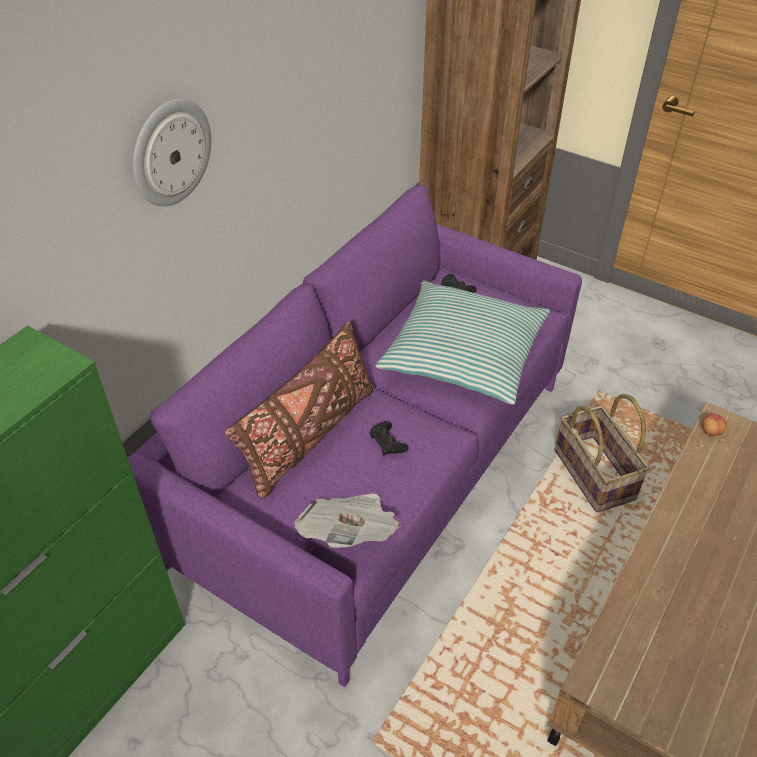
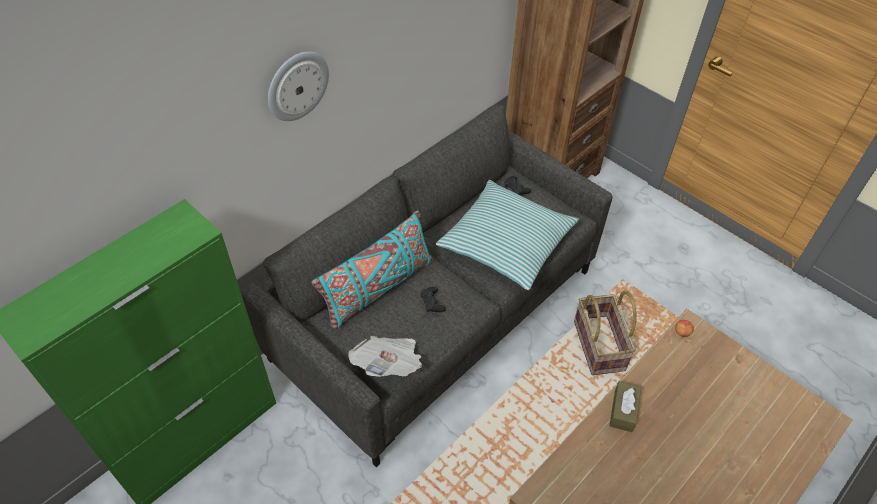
camera: 10 degrees right, 5 degrees up
(309, 436) = (377, 288): brown pillow -> turquoise pillow
(377, 469) = (436, 314): purple sofa -> grey sofa
(672, 541) = (623, 410): none -> brown tissue box

